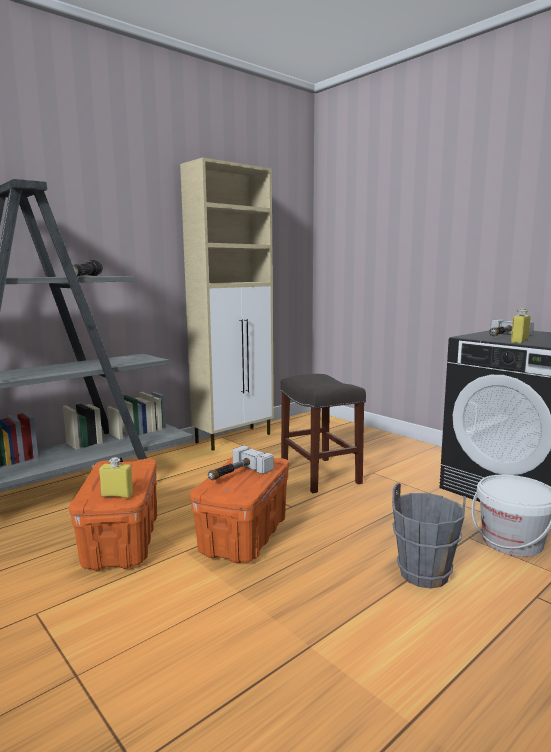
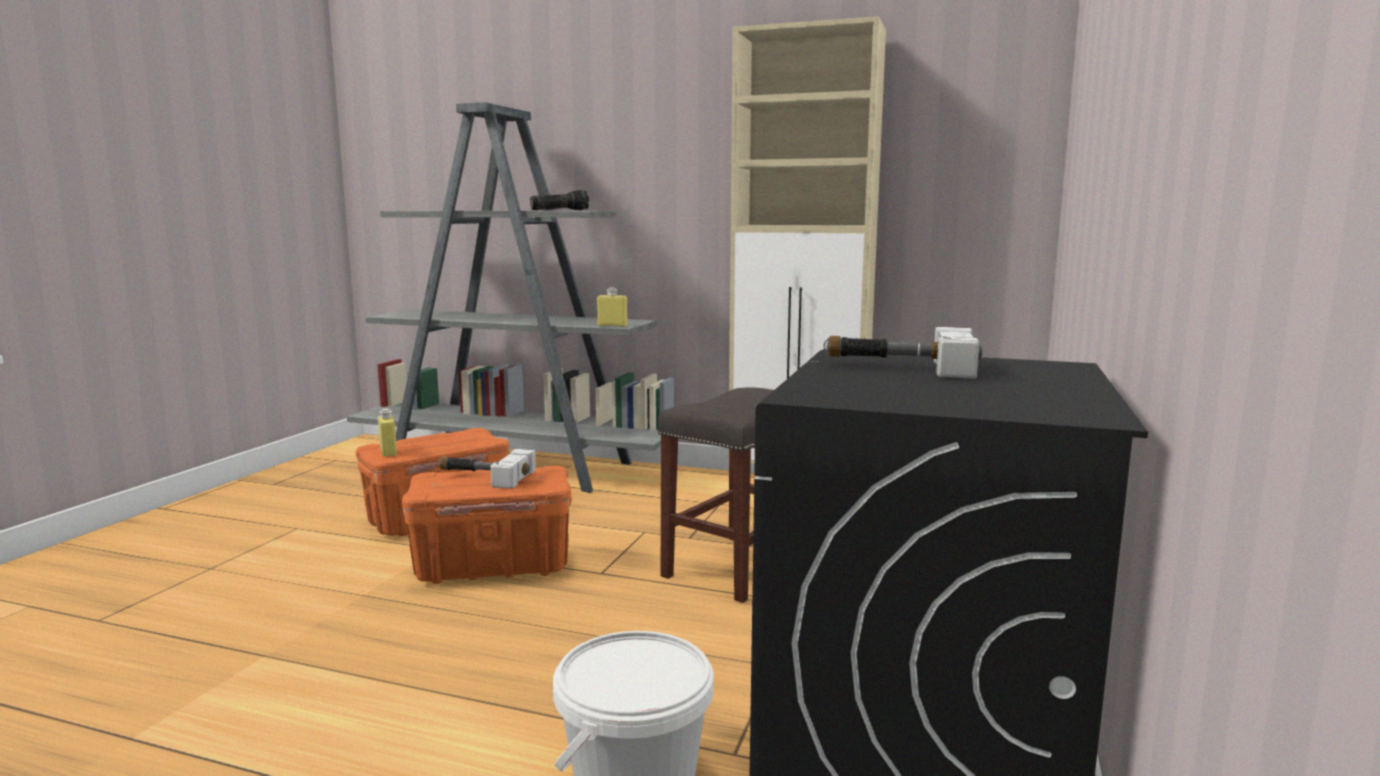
camera: 60 degrees right, 0 degrees up
(424, 574) = (459, 702): grey bucket -> none
(519, 341) = (833, 375): yellow bottle -> yellow bottle (612, 326)

